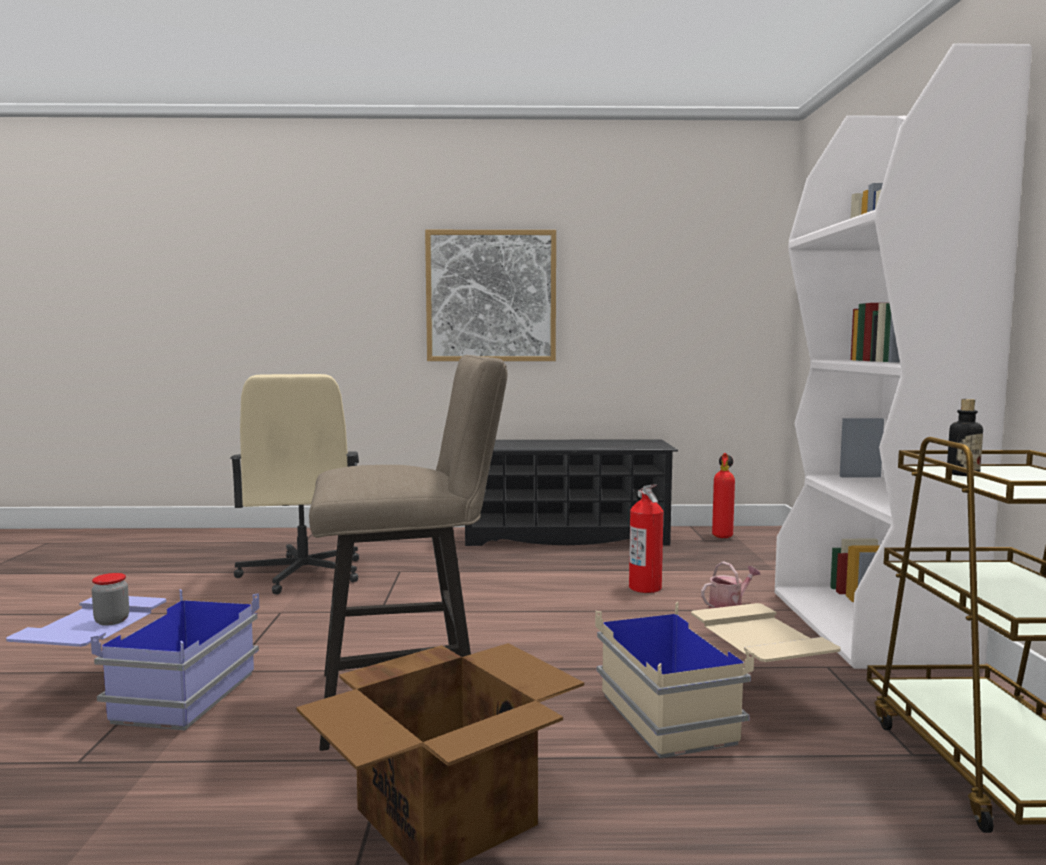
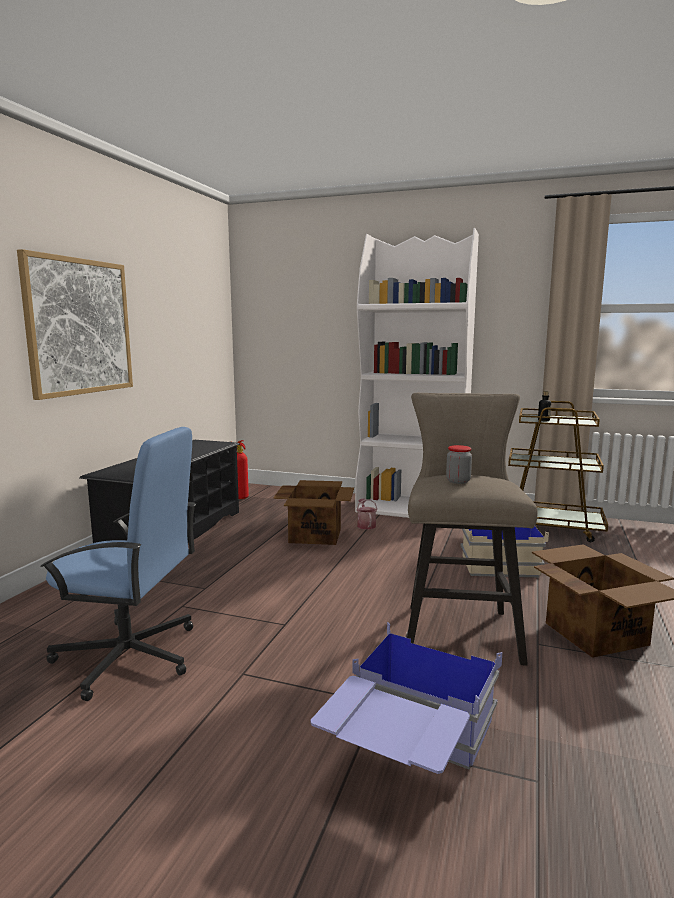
camera: 70 degrees left, 5 degrees up
(112, 621) = (392, 709): jar -> jar (458, 481)
(302, 574) = (129, 656): beige office chair -> blue office chair
(645, 587) = (315, 535): fire extinguisher -> cardboard box

